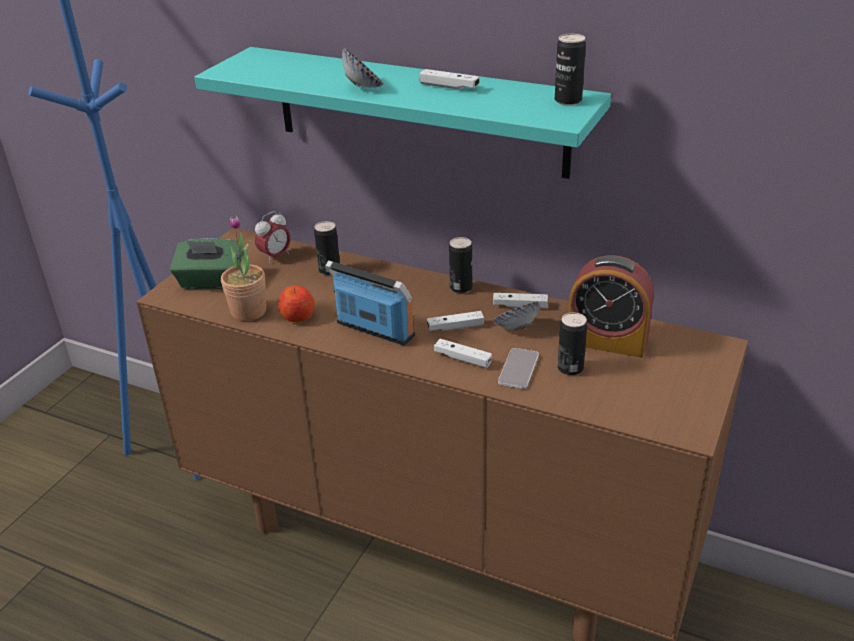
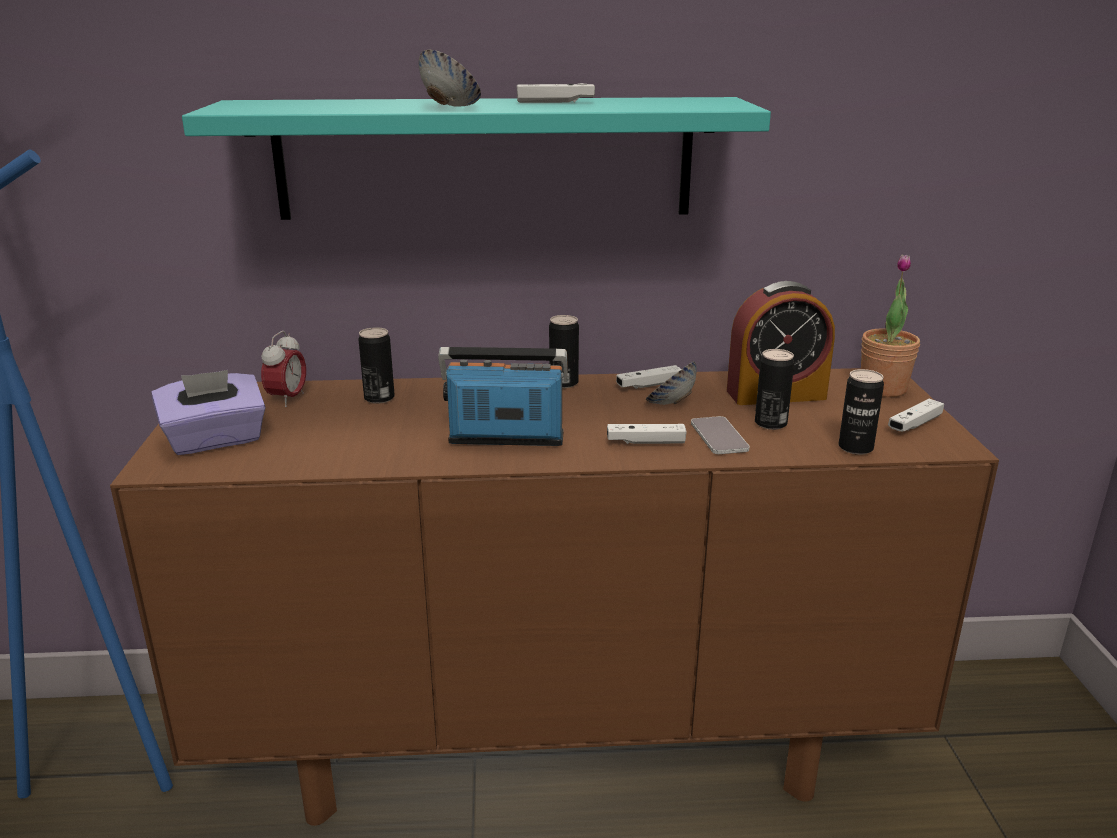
camera: 30 degrees left, 10 degrees down
(210, 281) = (215, 440): green tissue box -> purple tissue box
(248, 311) = (309, 458): potted plant -> potted plant (883, 389)
(298, 317) = (388, 449): apple -> none
(455, 327) = (601, 417): white game controller -> white game controller (914, 424)
(568, 100) = (708, 100): can -> can (855, 448)

